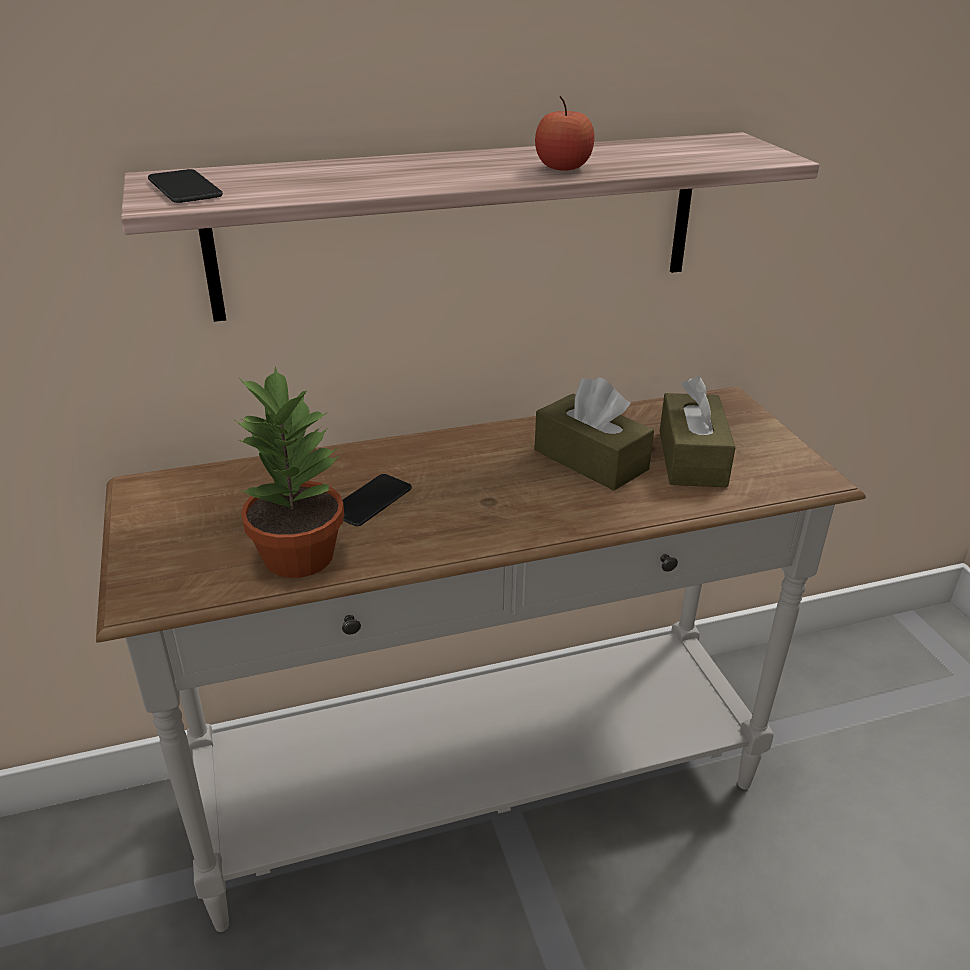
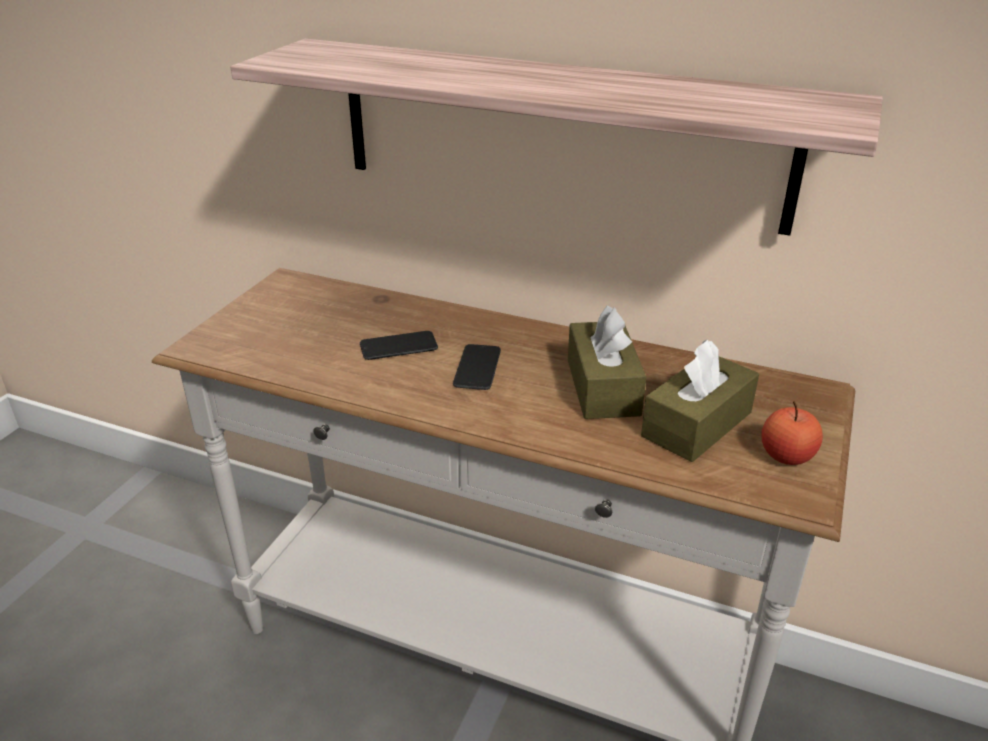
camera: 40 degrees right, 0 degrees up
(184, 188) = (306, 54): phone -> phone (477, 368)
(297, 555) = (306, 361): potted plant -> none
(563, 167) = (600, 92): apple -> apple (786, 456)

